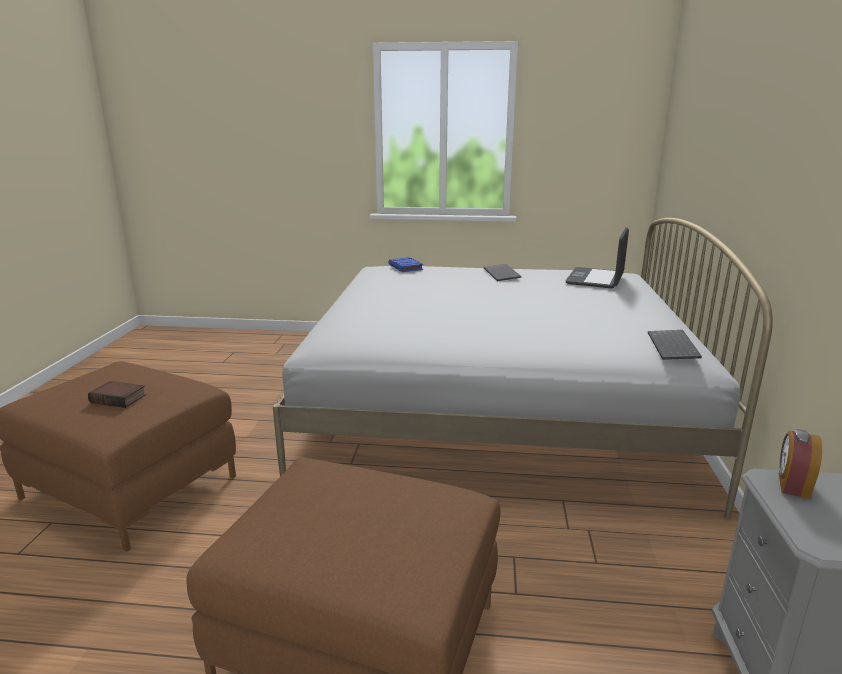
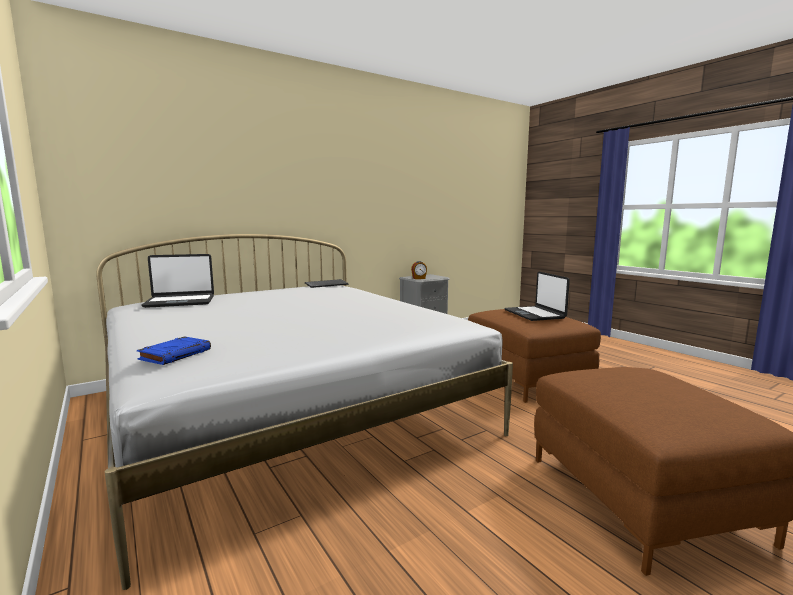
camera: 130 degrees left, 10 degrees down
(120, 398) = (641, 382): book -> none
(349, 526) = (534, 314): none -> laptop
(502, 274) = (182, 320): keyboard -> none

